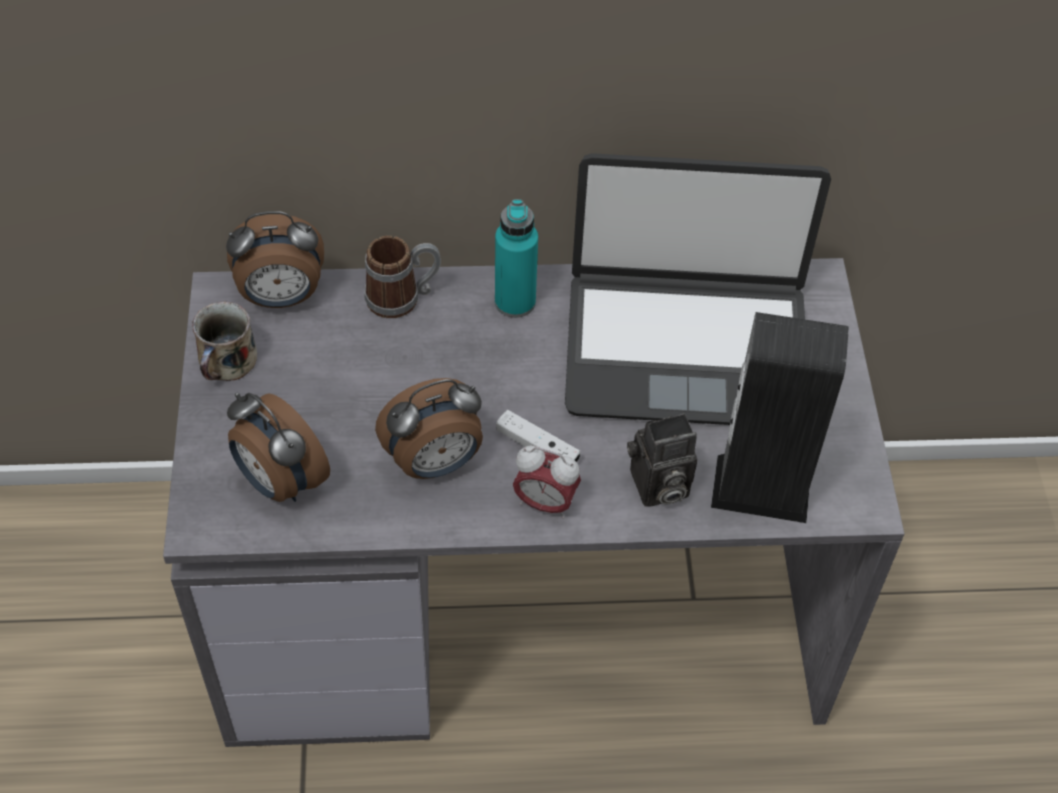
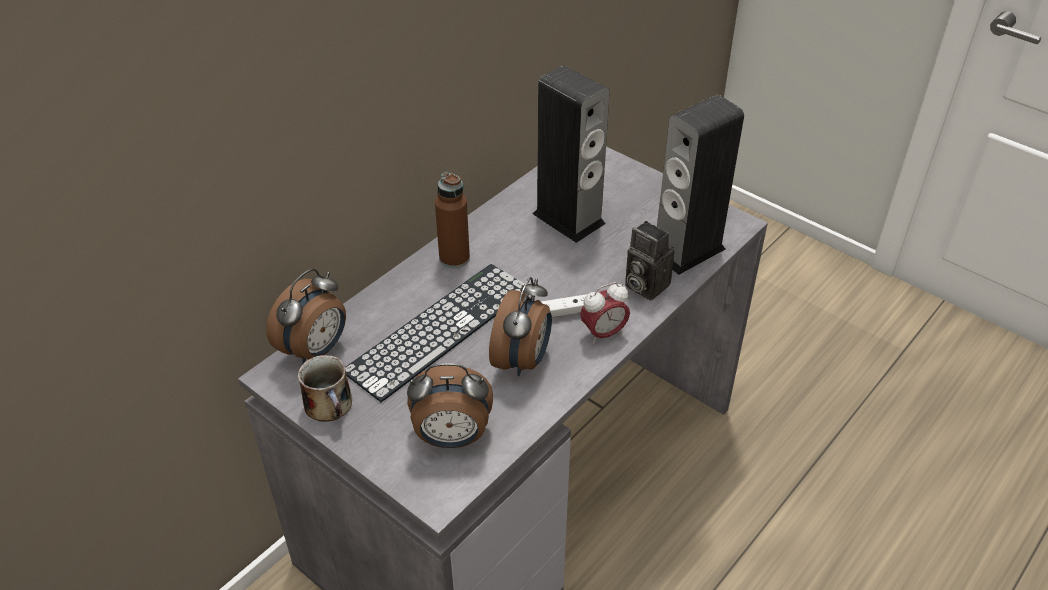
camera: 45 degrees left, 10 degrees down
(403, 297) = (389, 299): mug -> none
(405, 366) = (439, 329): none -> keyboard
(515, 302) = (454, 258): turquoise bottle -> brown bottle
(657, 487) = (643, 285): camera -> camera turned 105 degrees clockwise
(686, 349) = (568, 218): laptop -> speaker

